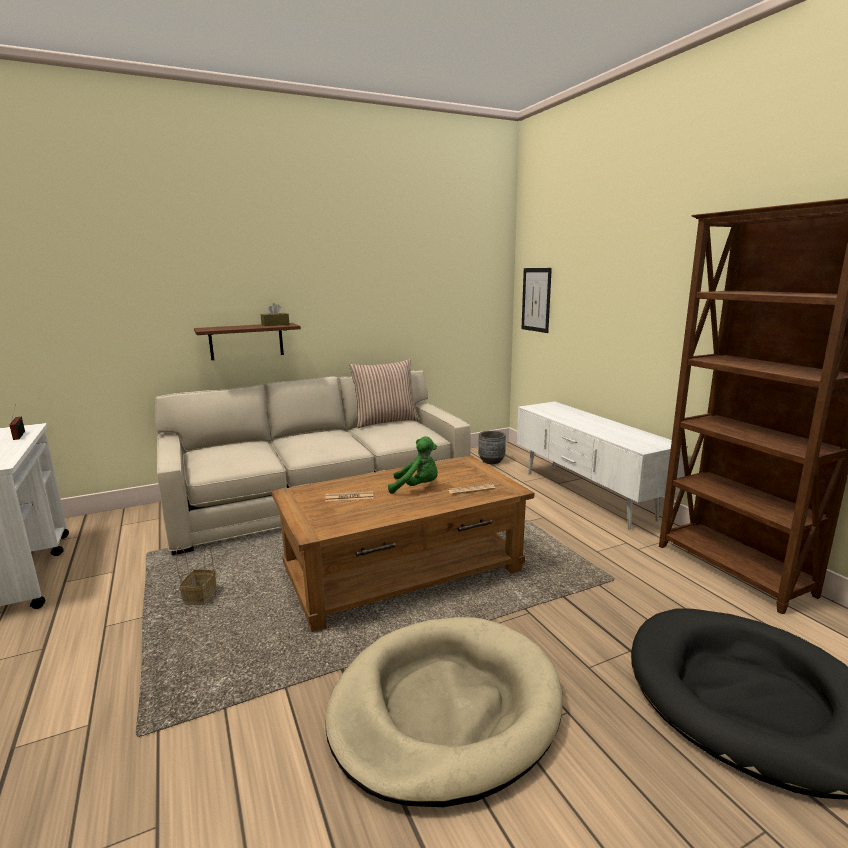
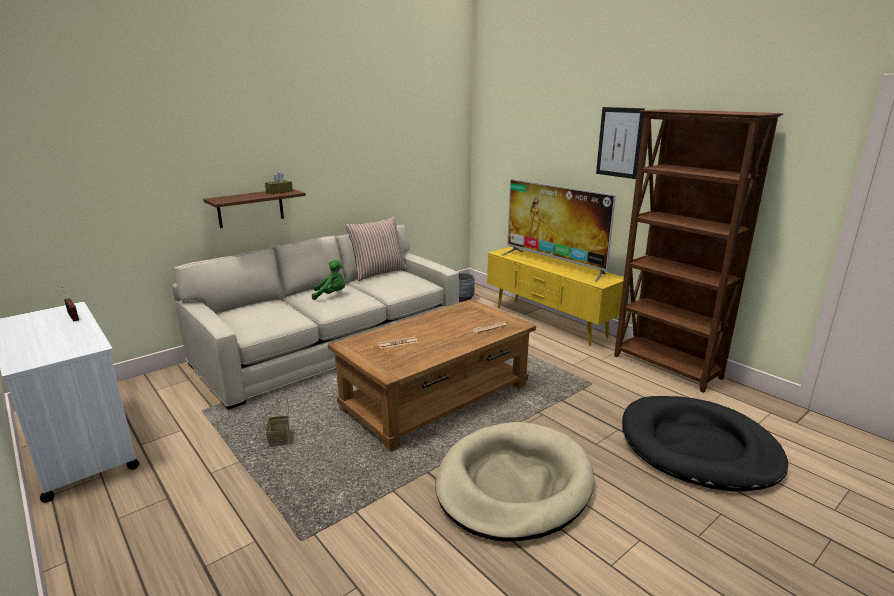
camera: 15 degrees left, 5 degrees up
(417, 487) = (446, 330): green plush toy -> green plush toy (331, 295)
(536, 299) = (494, 158): picture -> picture (619, 142)
(585, 495) = (549, 322): white tv stand -> yellow tv stand
(592, 423) = (554, 264): none -> television

